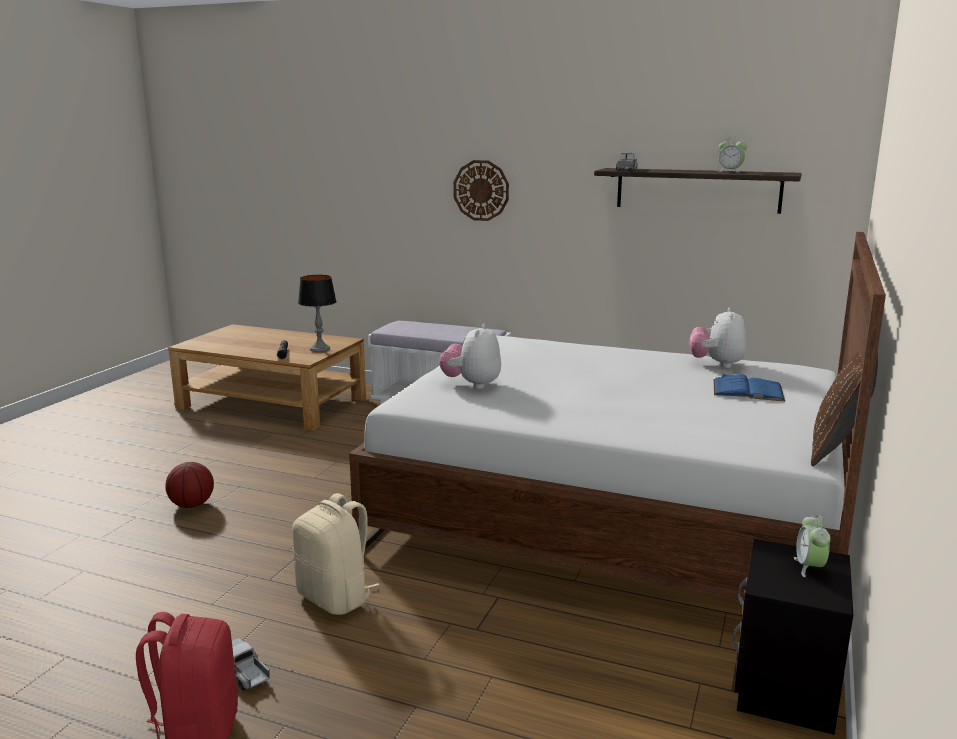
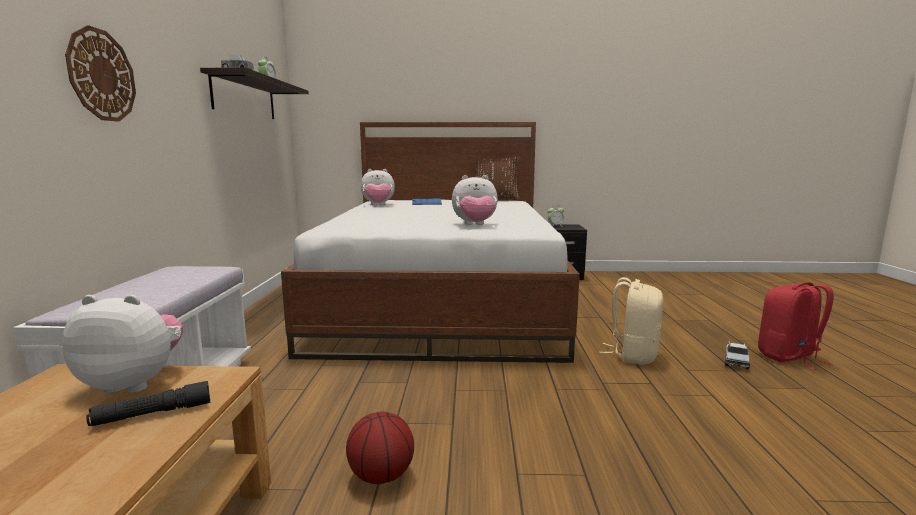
camera: 110 degrees left, 5 degrees down
(191, 505) = (603, 493): basketball -> basketball (382, 476)
(320, 349) = (135, 383): table lamp -> plush toy

